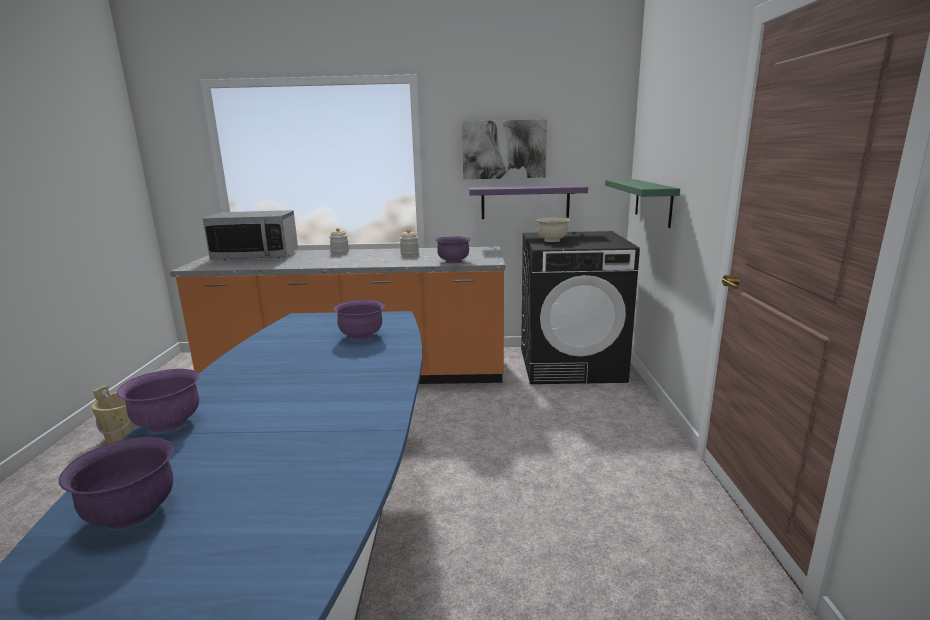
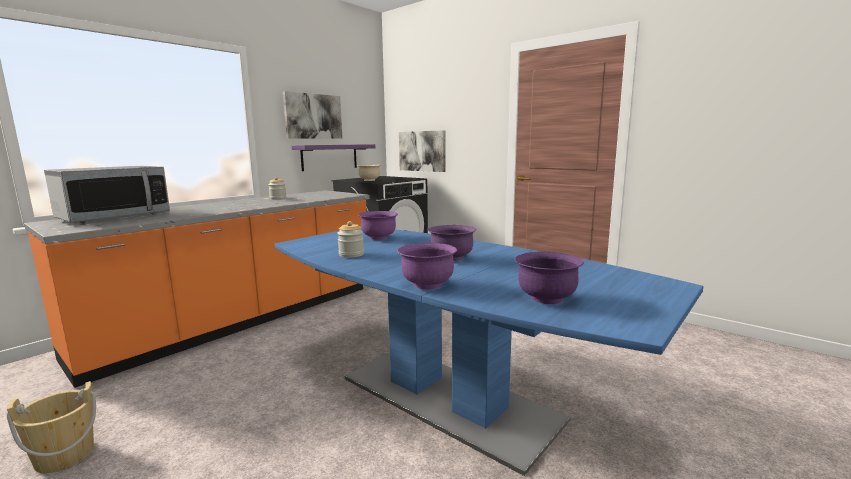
camera: 50 degrees left, 5 degrees down
(340, 252) = (204, 205): jar -> jar (351, 254)
(453, 261) = (330, 197): purple bowl -> purple bowl (451, 258)
(653, 202) = (422, 151): green shelf -> picture

